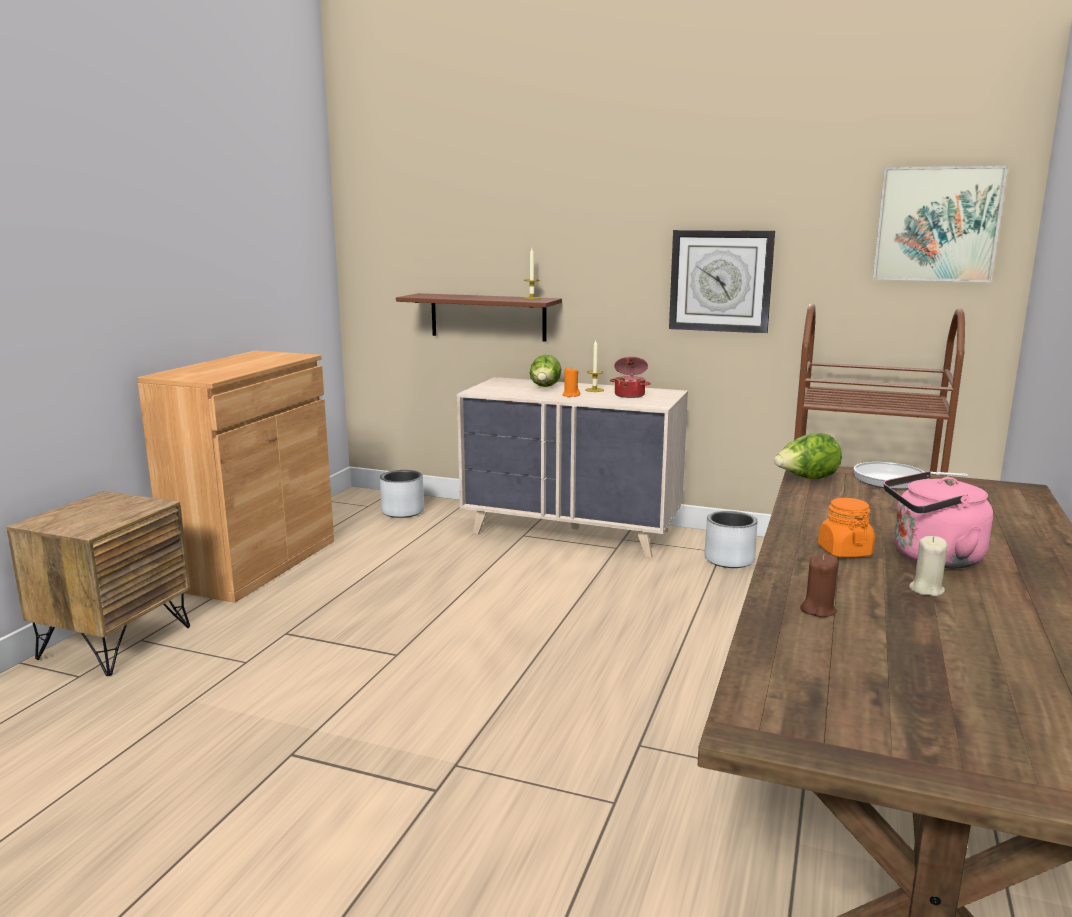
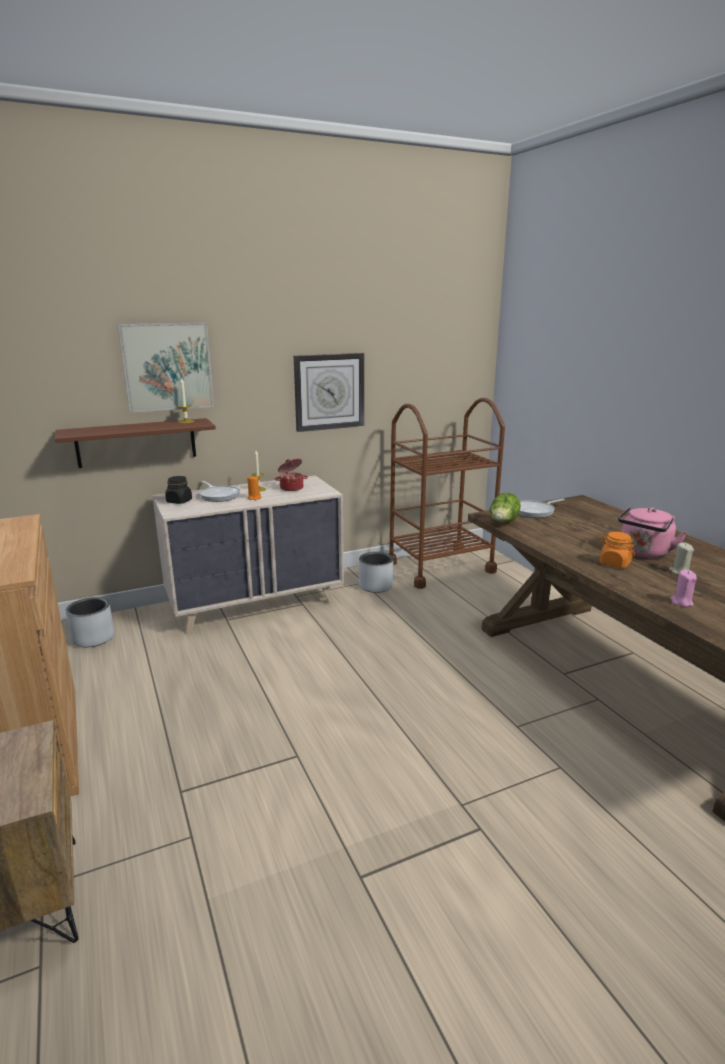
camera: 45 degrees left, 5 degrees up
(501, 385) = (179, 501): none -> black jar
(545, 387) = (219, 495): lettuce -> frying pan
(818, 610) = (681, 602): brown candle -> pink candle
(937, 224) = (451, 344): picture -> picture (167, 367)

